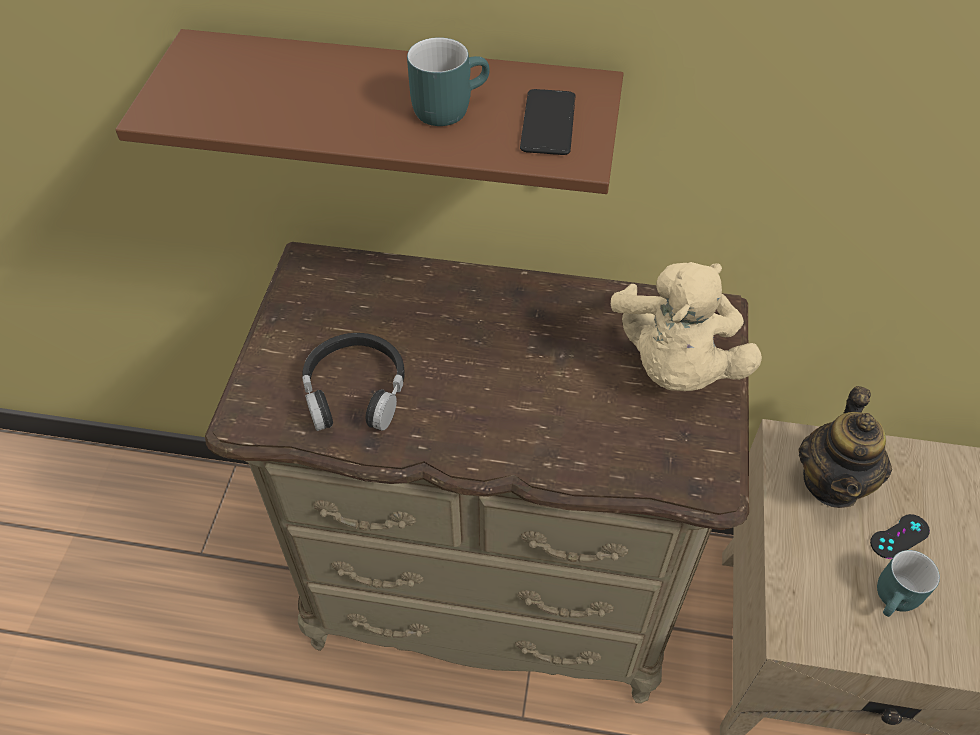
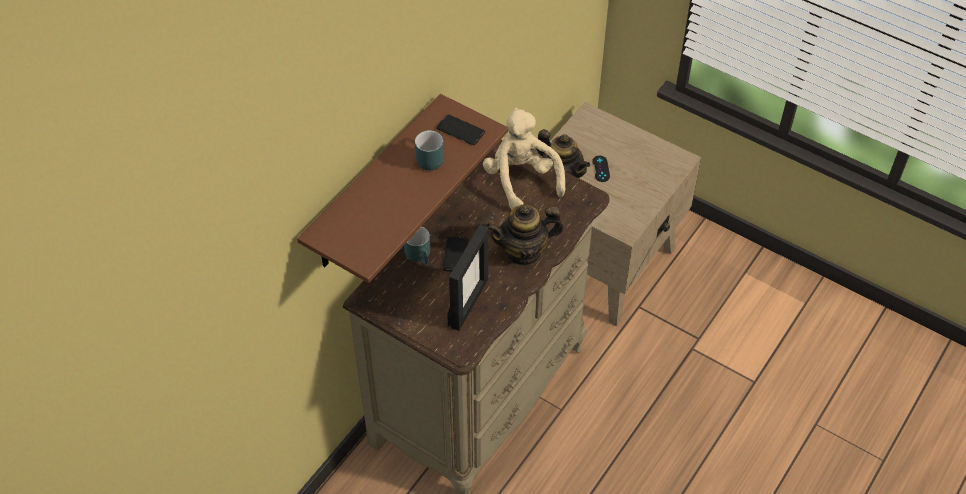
camera: 65 degrees left, 0 degrees up
(355, 391) = (468, 302): black headphones -> picture frame
(450, 336) = (455, 254): none -> phone
(510, 430) = (524, 252): none -> teapot
(674, 365) = (521, 180): beige plush toy -> beige plush toy turned 150 degrees counterclockwise
(896, 600) = (629, 187): turquoise mug -> turquoise mug (421, 256)

